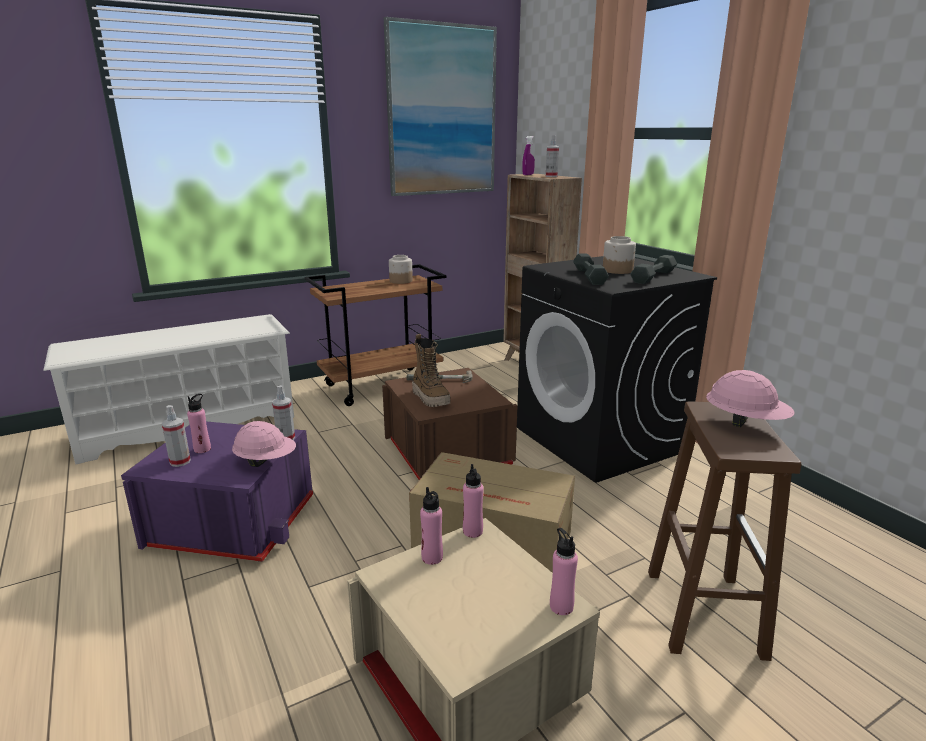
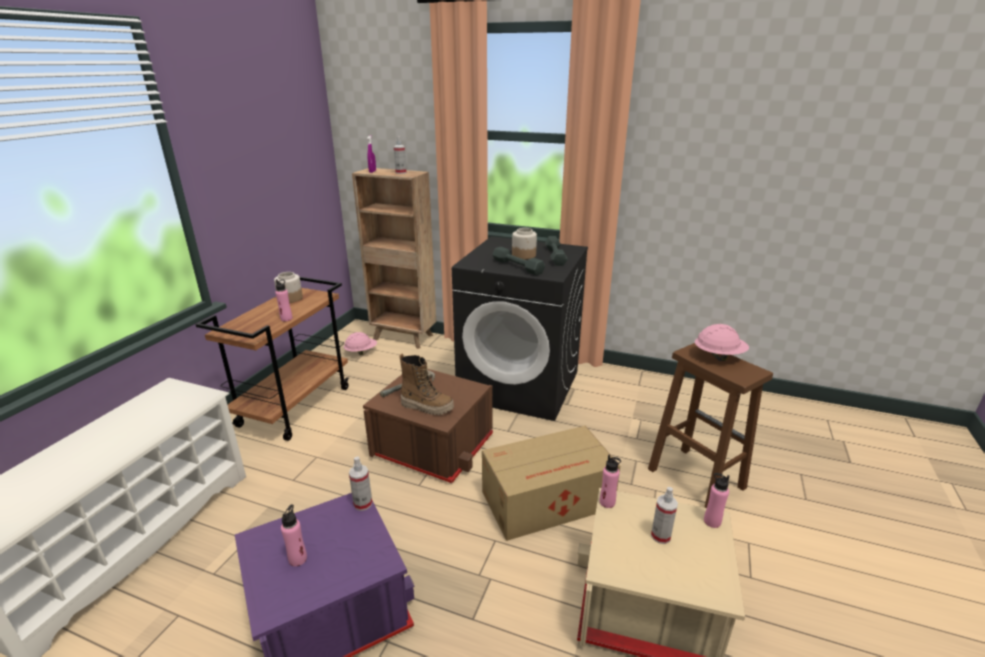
camera: 40 degrees left, 5 degrees up
(180, 461) = (296, 584): spray bottle -> spray bottle (660, 536)
(266, 461) = (381, 535): pink hard hat -> pink hard hat (361, 352)
(432, 557) = (613, 536): pink bottle -> pink bottle (286, 319)
(442, 111) = (272, 115): picture -> none

